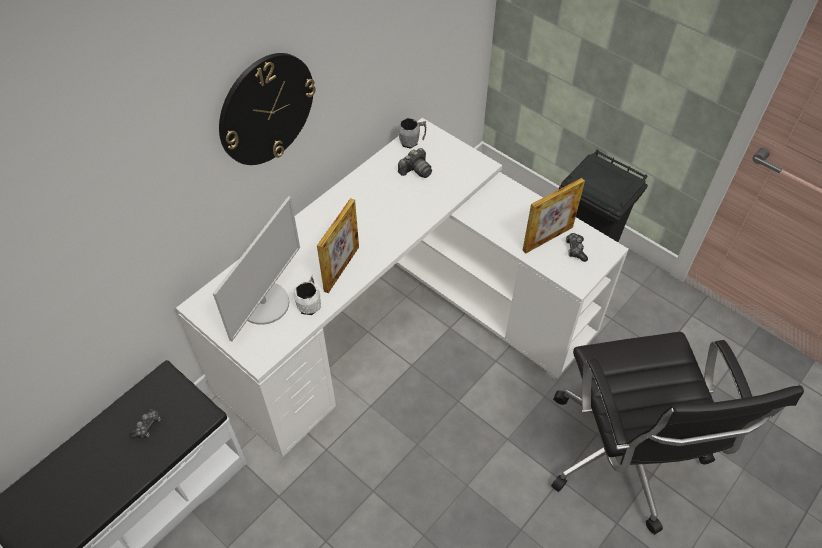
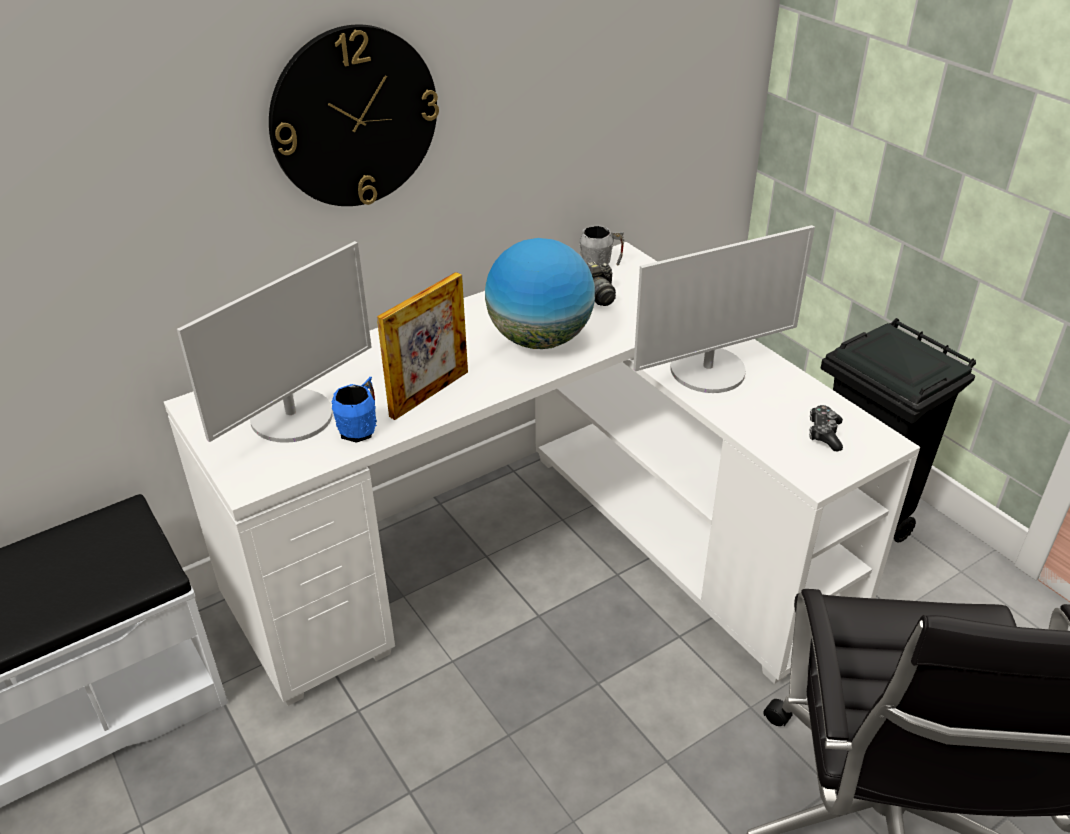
camera: 15 degrees right, 15 degrees down
(147, 426) = (65, 573): game controller -> none
(310, 303) = (361, 428): white mug -> blue mug
(394, 212) = (539, 339): none -> globe
(499, 214) = (708, 371): none -> monitor
(547, 238) = (780, 412): picture frame -> none

